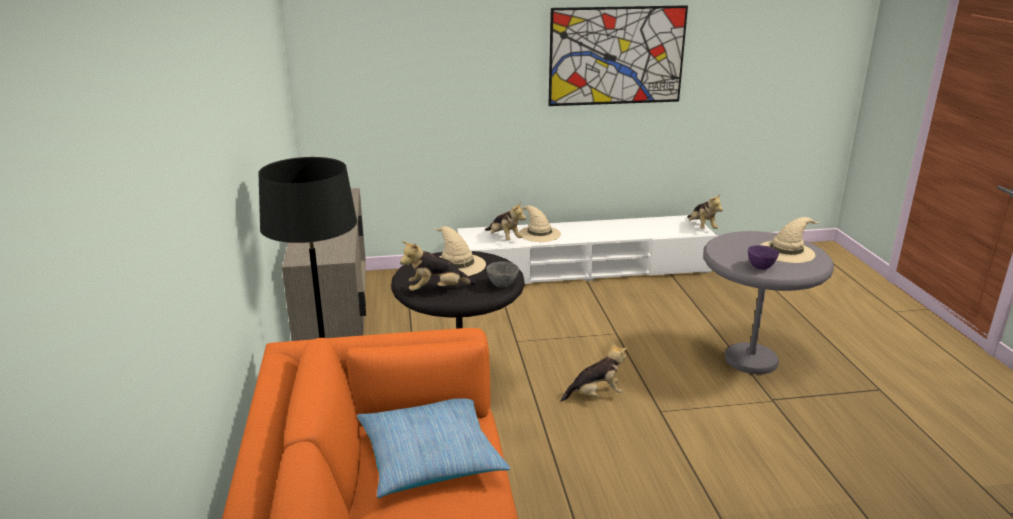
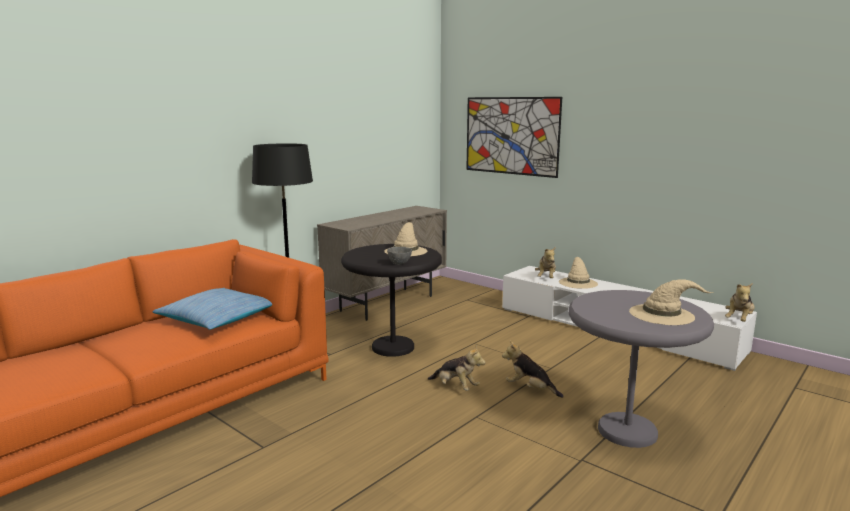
camera: 50 degrees right, 10 degrees down
(436, 290) = (363, 255): plush toy -> plush toy (530, 389)
(616, 56) = (676, 131): picture -> picture (511, 135)
(760, 267) = (601, 312): purple bowl -> none

